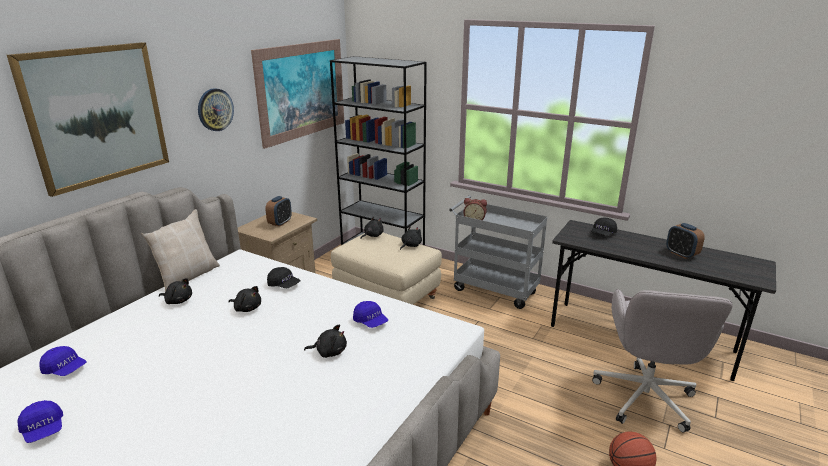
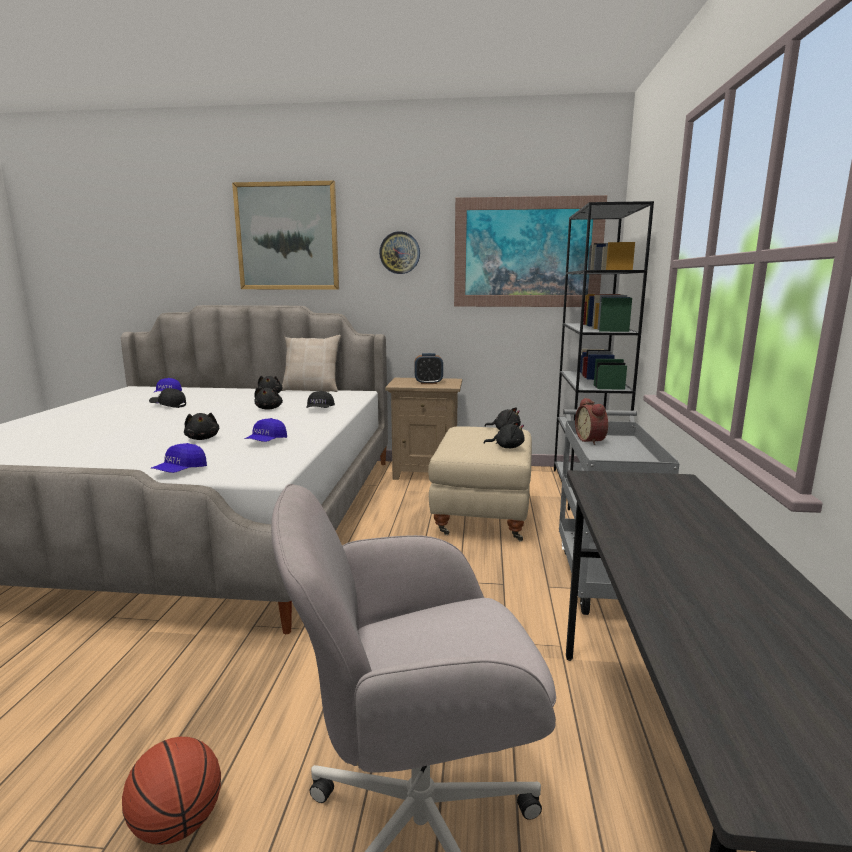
camera: 65 degrees right, 10 degrees down
(44, 430) = (99, 403): blue cap -> blue cap (180, 471)
(603, 233) = (678, 503): black cap -> black cap (168, 406)
(681, 254) = (731, 598): alarm clock -> none

